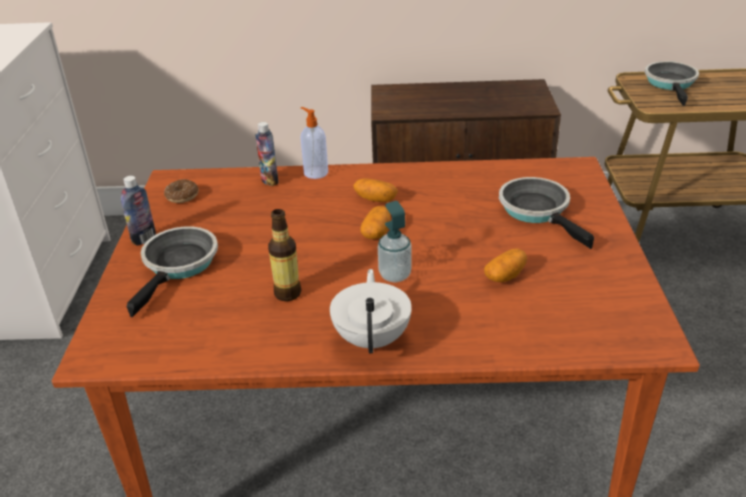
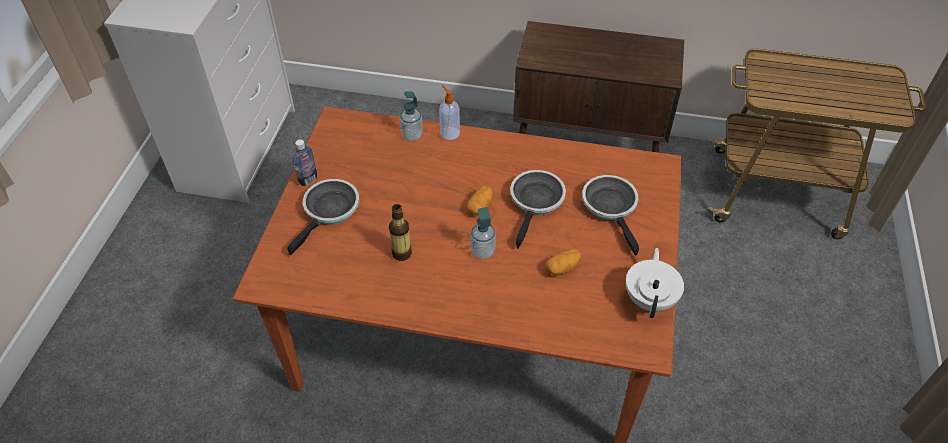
camera: 10 degrees right, 15 degrees up
(182, 196) = (342, 140): donut -> none
(269, 181) = (412, 135): bottle -> soap dispenser
(372, 338) = (451, 305): white teapot -> white teapot (650, 299)
(375, 199) = (489, 171): potato -> none
(671, 84) = (792, 72): frying pan -> frying pan (536, 202)

